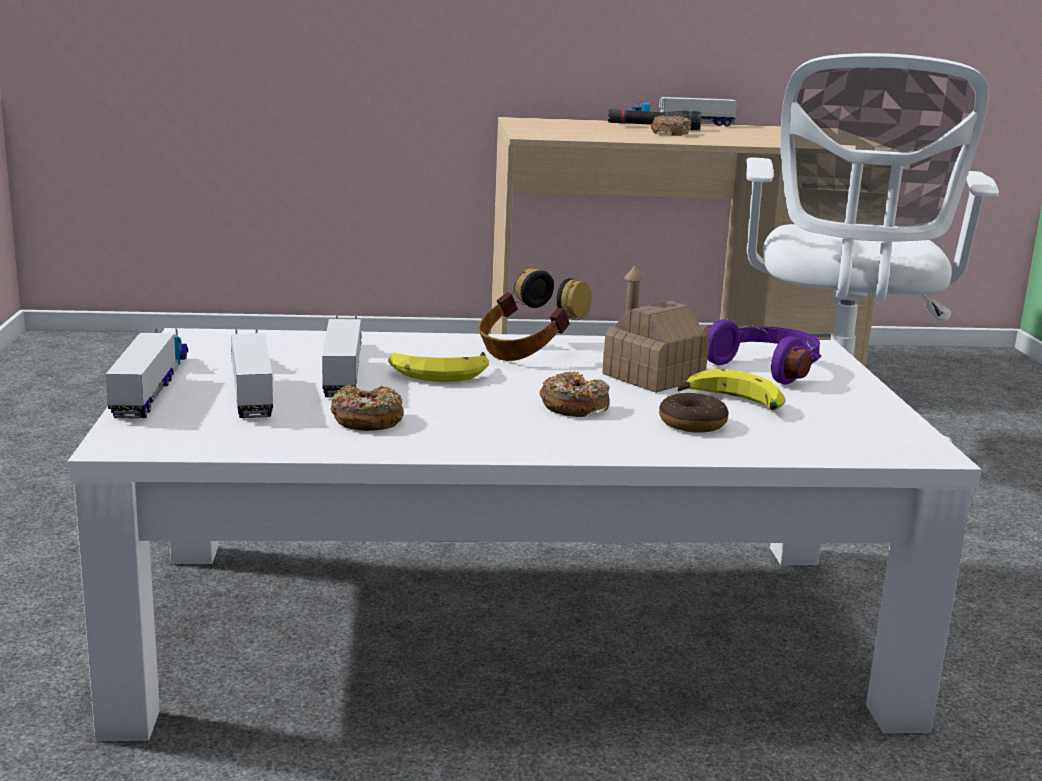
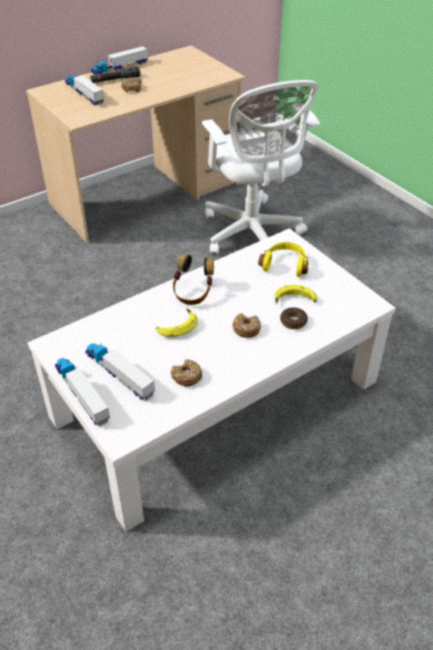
camera: 30 degrees left, 25 degrees up
(343, 369) = (139, 342): toy truck -> toy truck (84, 93)
(653, 377) = (253, 291): toy house -> none
(768, 368) = (285, 264): purple headphones -> yellow headphones

